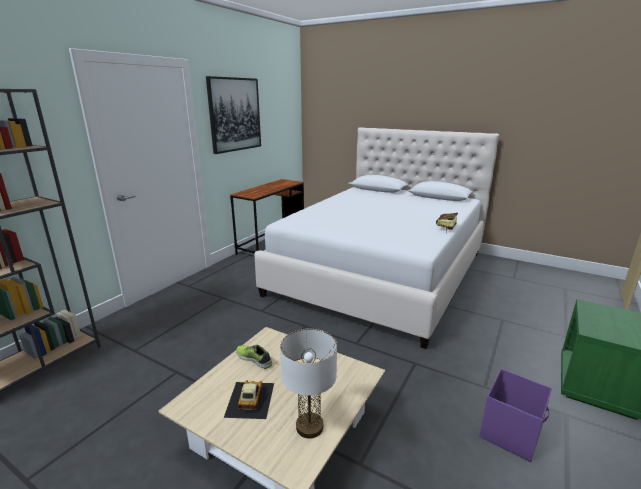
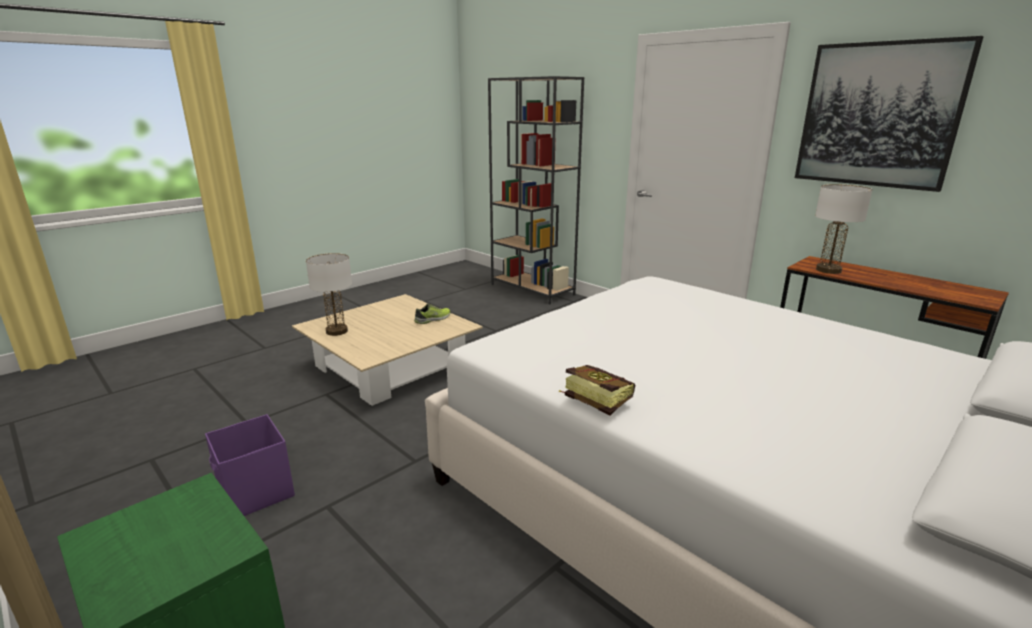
camera: 105 degrees right, 0 degrees up
(249, 399) = (386, 316): toy car -> none
(259, 193) = (828, 270): none -> table lamp

